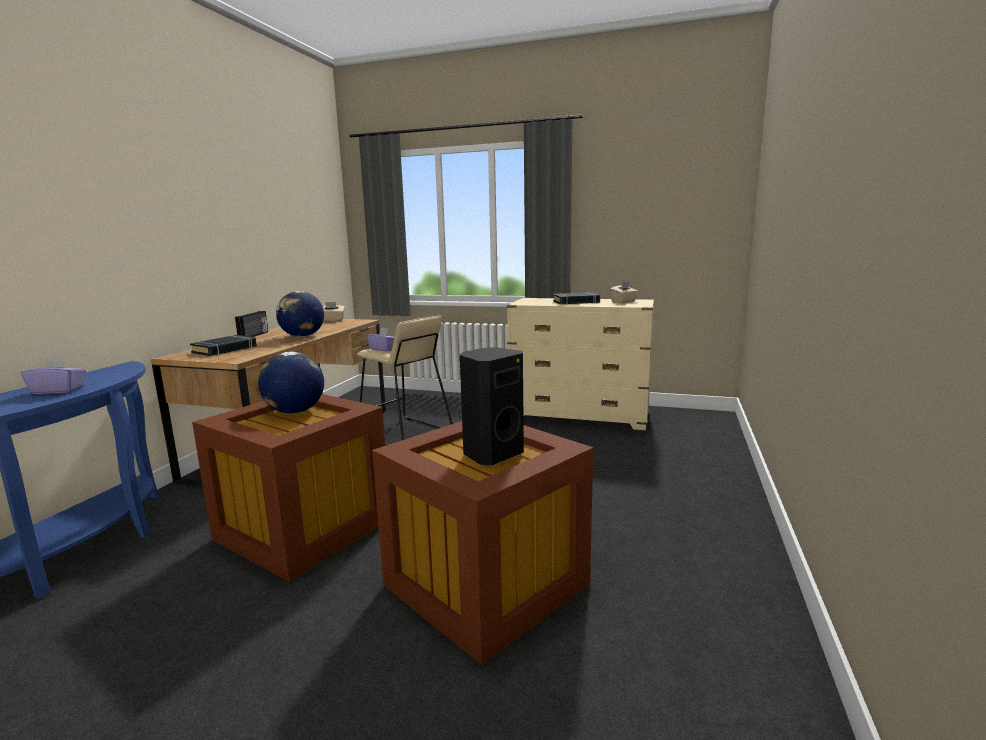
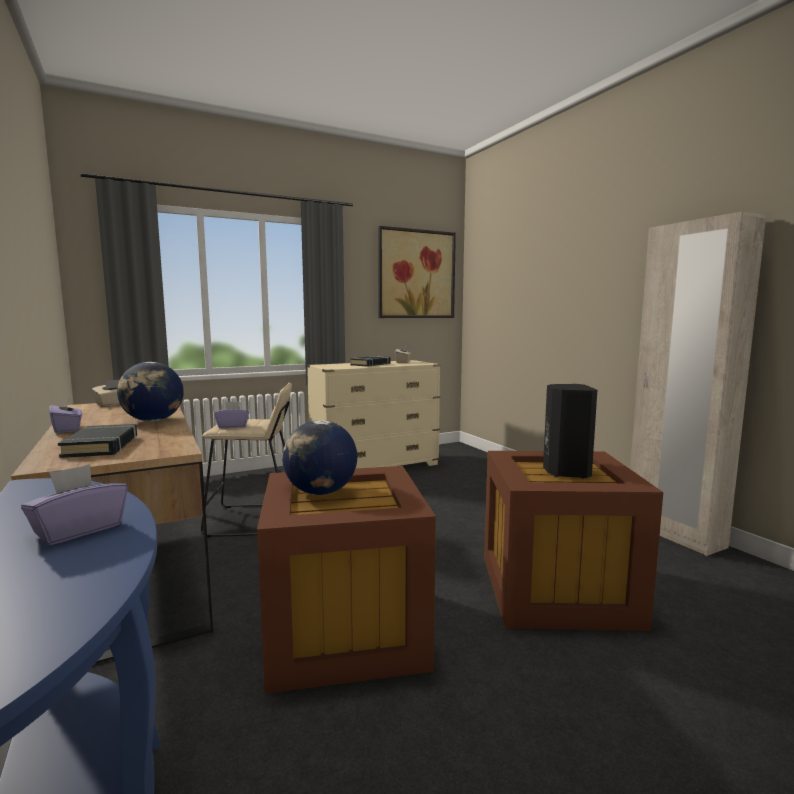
camera: 45 degrees left, 5 degrees down
(254, 335) = (67, 429): radio -> purple tissue box
(677, 190) = (416, 274): none -> picture
(768, 612) = (673, 534): none -> beige wardrobe

